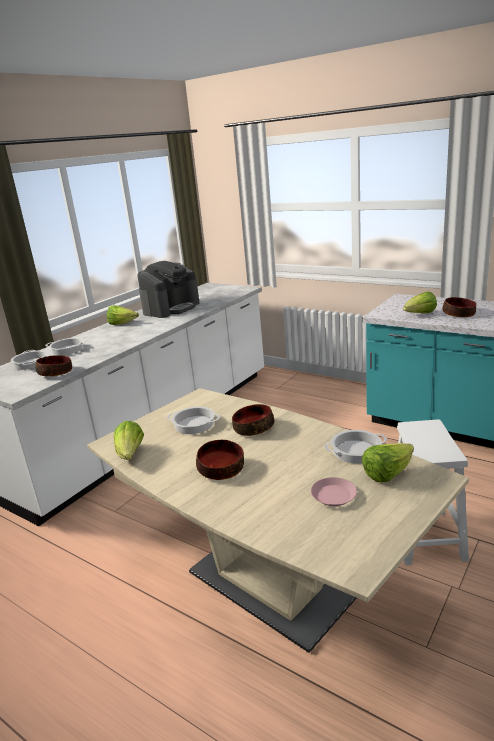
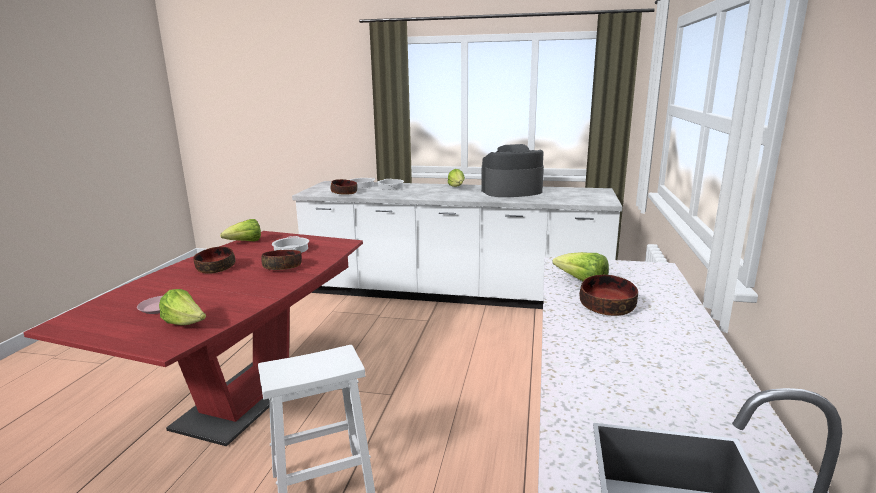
camera: 65 degrees right, 5 degrees down
(171, 308) = (511, 191): coffee machine -> coffee machine turned 150 degrees clockwise
(269, 585) = (246, 396): beige dining table -> red dining table
(356, 451) = (232, 308): cooking pot -> none

